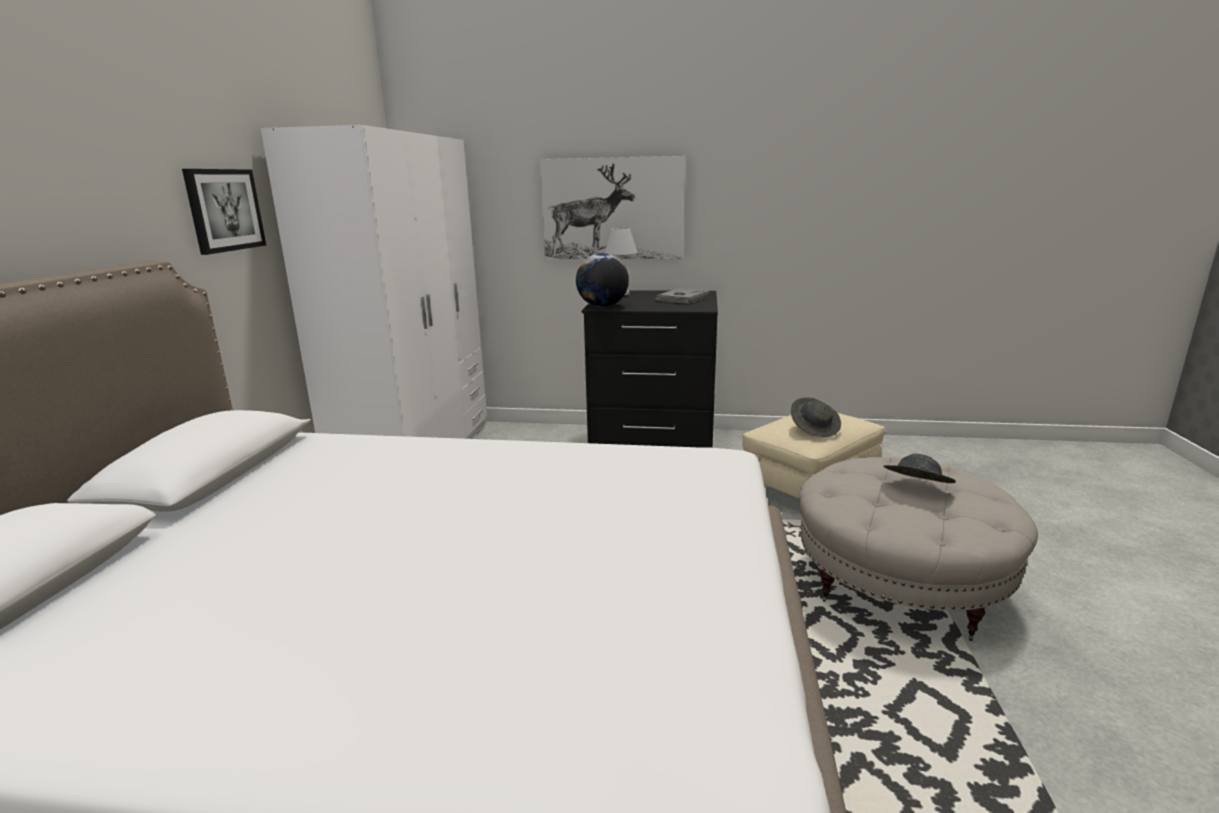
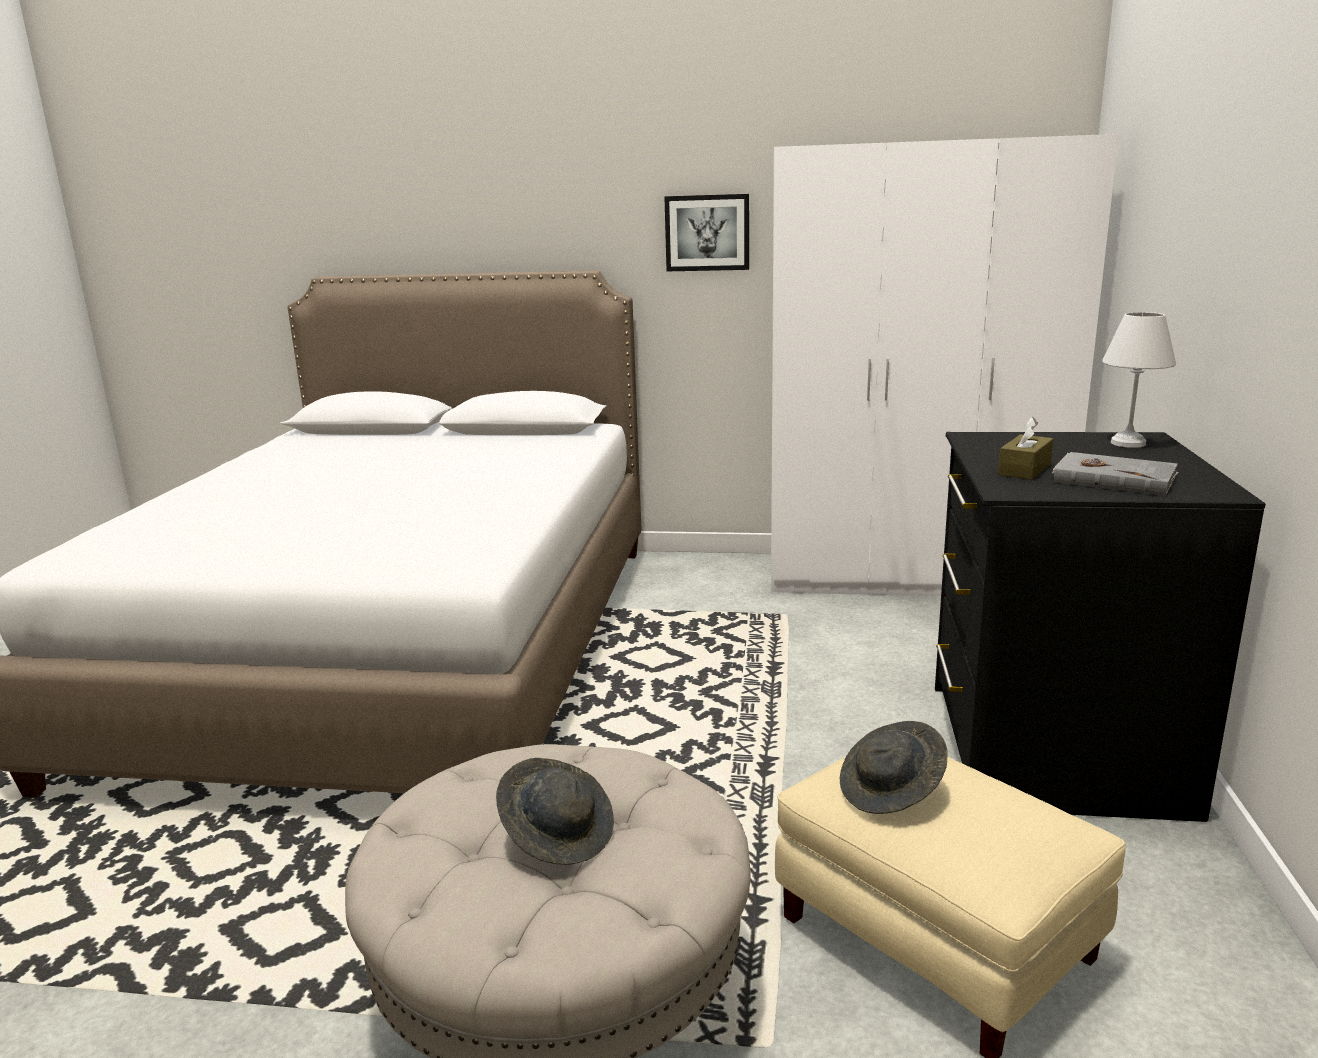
camera: 90 degrees right, 0 degrees up
(602, 306) = (982, 438): globe -> none
(612, 209) = (1211, 274): picture -> none
(666, 305) = (1024, 469): none -> brown tissue box

